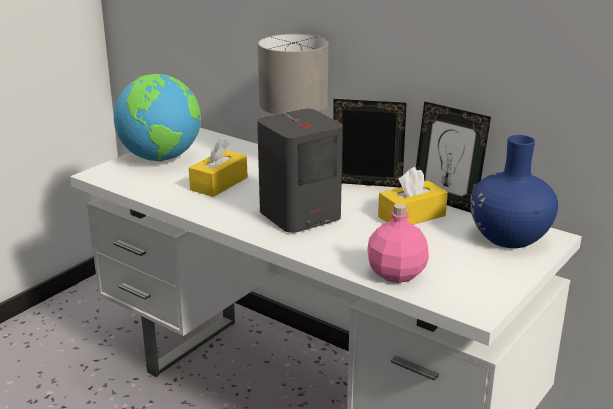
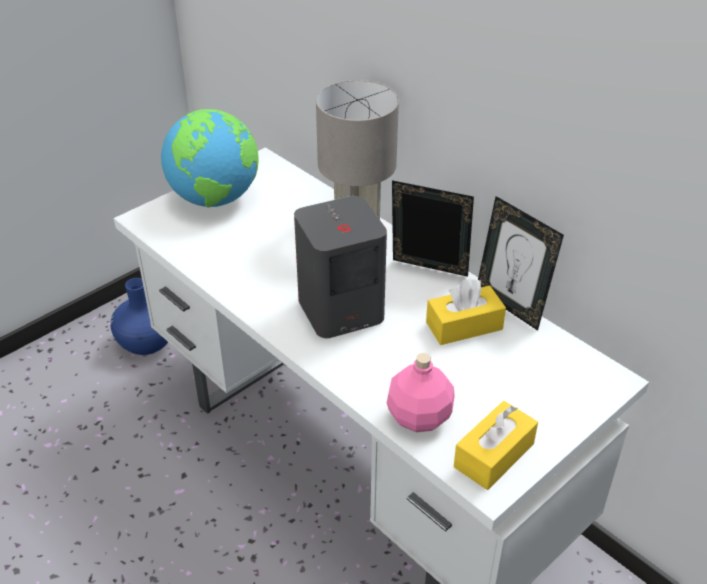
camera: 10 degrees right, 15 degrees up
(219, 184) = (267, 248): yellow tissue box -> yellow tissue box (494, 455)
(509, 237) = (563, 374): blue vase -> blue vase (147, 343)

